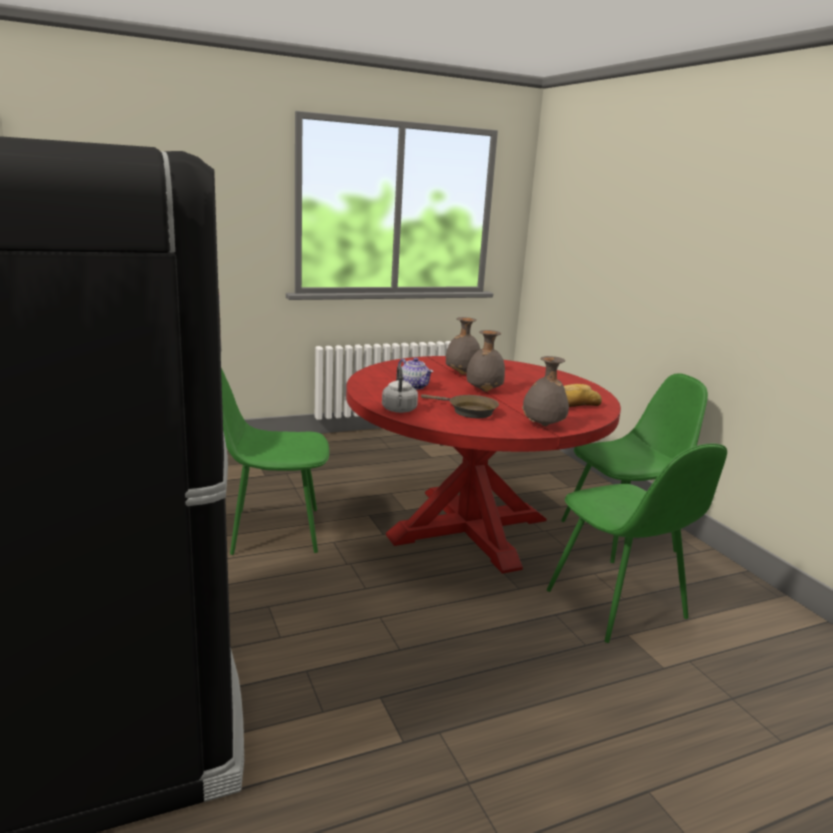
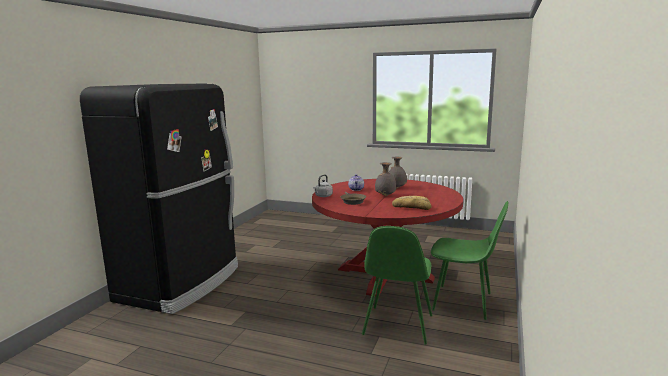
camera: 45 degrees right, 5 degrees down
(272, 531) = (301, 251): green chair -> none
(543, 426) = (370, 212): grey vase -> none

